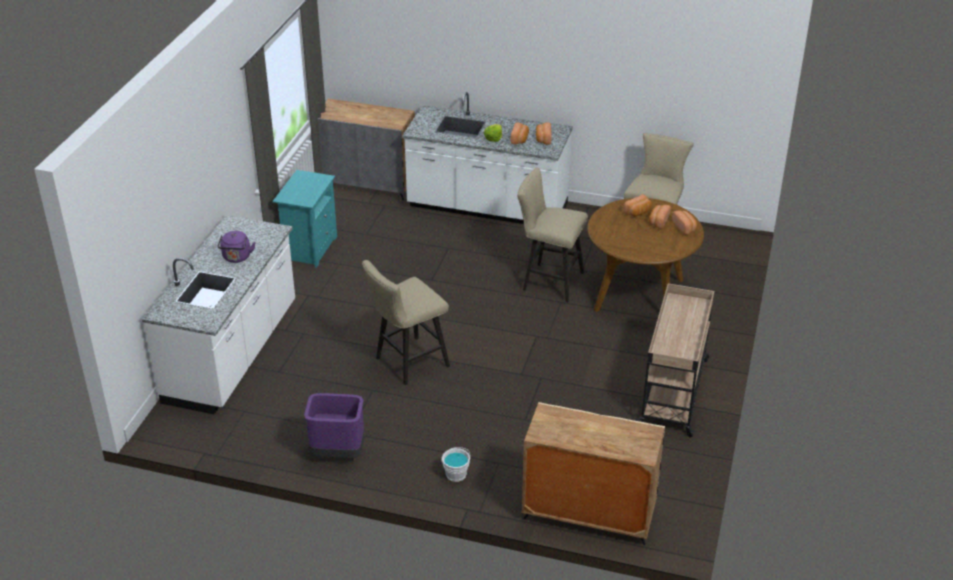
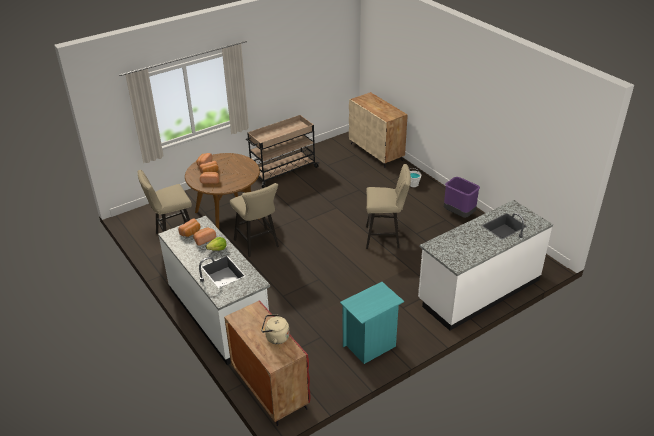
camera: 140 degrees left, 0 degrees up
(236, 258) = (472, 237): purple kettle -> none
(351, 116) = (275, 337): none -> beige kettle
(368, 184) = (269, 388): grey cabinet -> red cabinet

